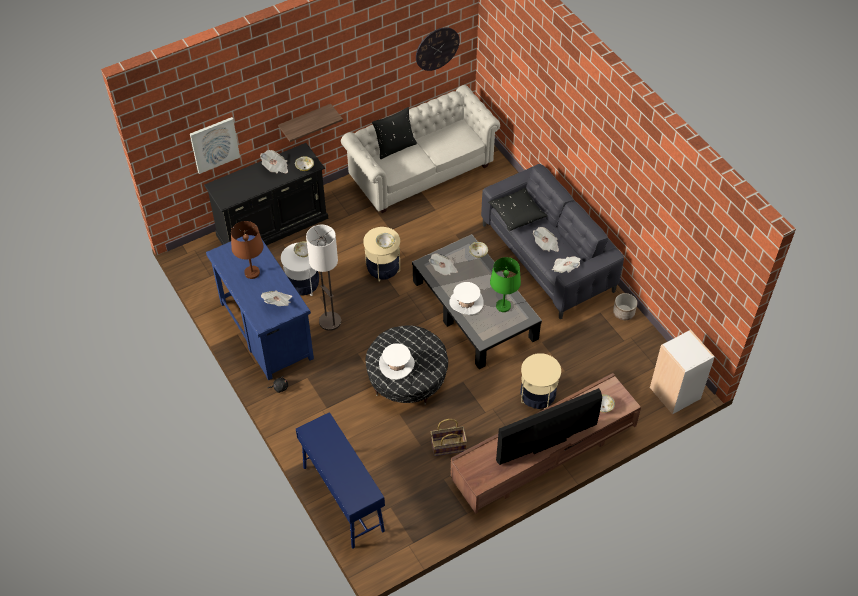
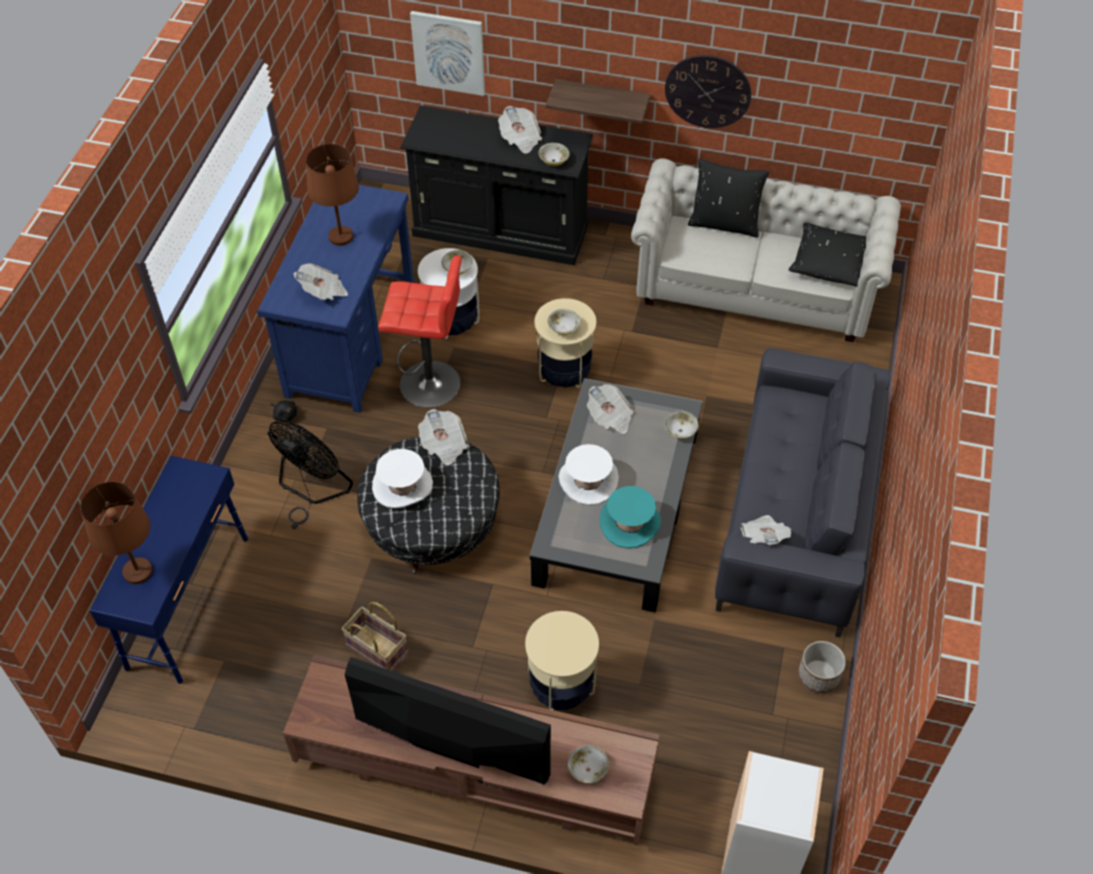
camera: 45 degrees right, 0 degrees up
(330, 321) = (430, 384): floor lamp -> red stool
(332, 409) = (307, 487): none -> black fan
(349, 484) = (137, 572): none -> brown table lamp
(437, 48) = (862, 105): wall clock -> wall clock (708, 91)
(503, 306) = (629, 523): green table lamp -> turquoise hat
(517, 214) = (785, 416): black pillow -> black pillow (829, 263)
(546, 245) = (775, 486): newspaper -> newspaper (443, 445)

